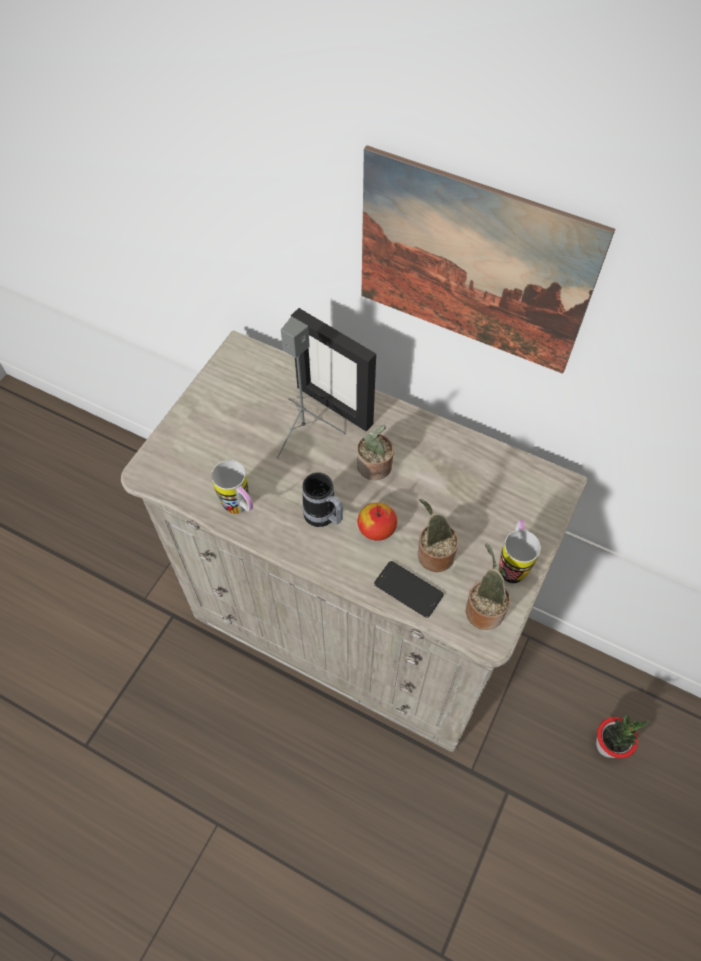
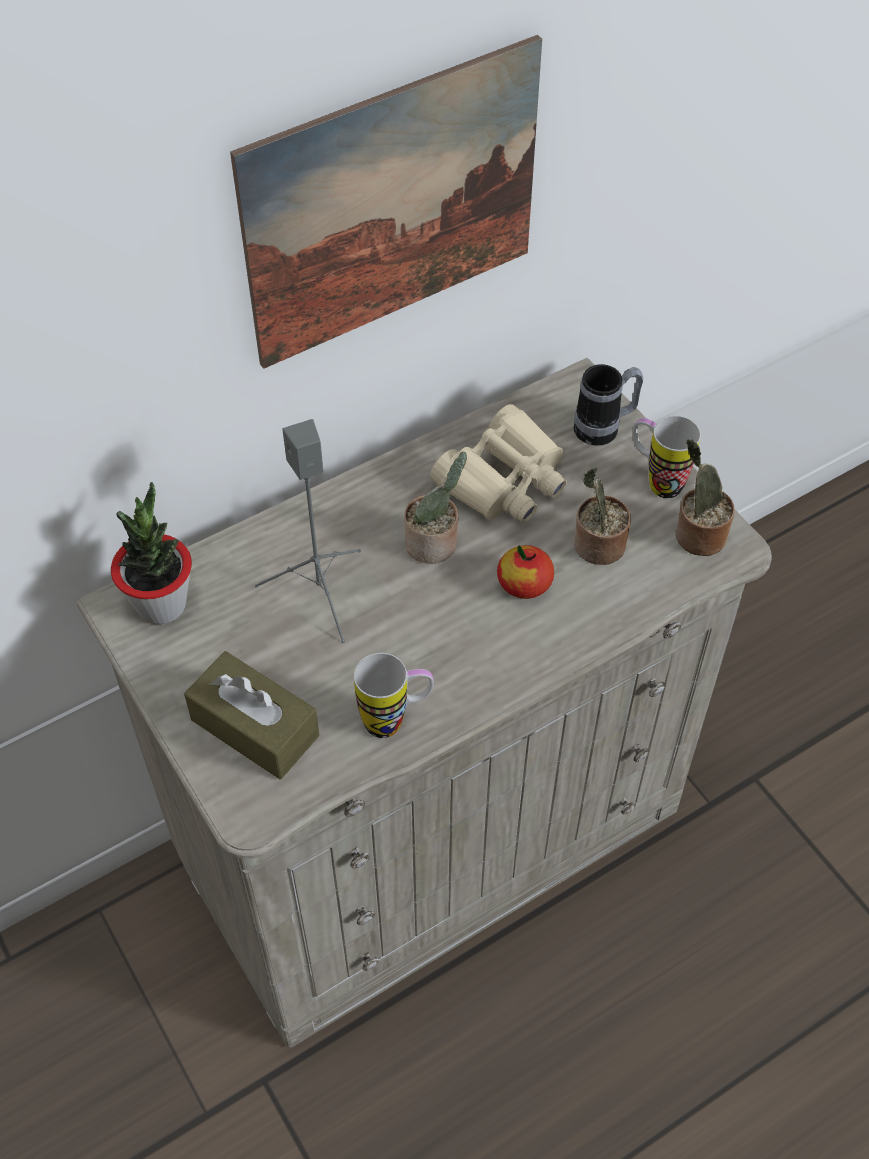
camera: 60 degrees left, 5 degrees down
(198, 446) = (255, 727): none -> brown tissue box
(324, 517) = (472, 632): mug -> mug (604, 428)
(336, 404) = (305, 538): picture frame -> none
(408, 589) = (629, 593): phone -> none
(448, 479) = (504, 480): none -> beige binoculars
(608, 745) = (754, 643): potted plant -> potted plant (161, 604)

